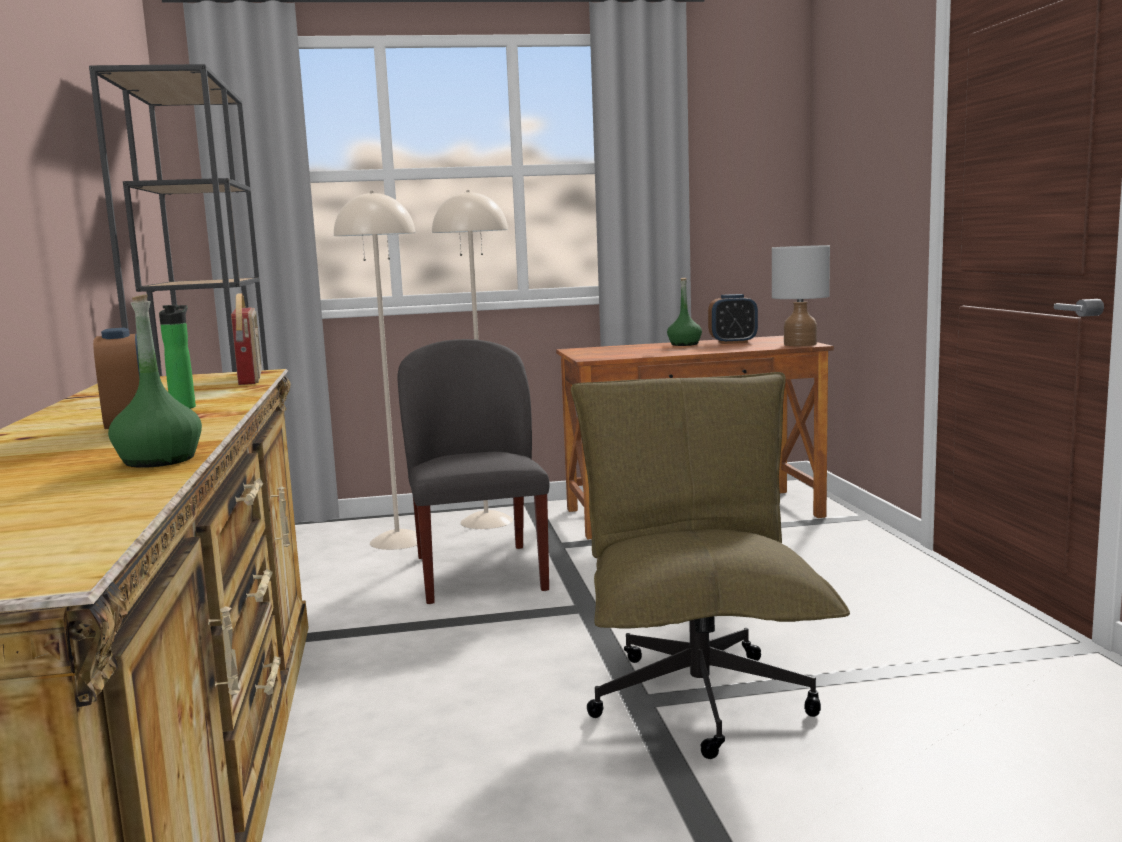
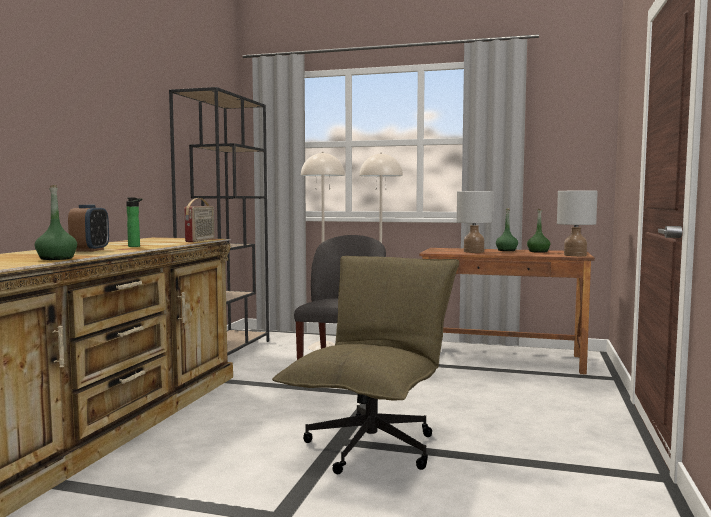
camera: 25 degrees right, 5 degrees down
(648, 351) = (473, 252): none -> grey table lamp
(733, 342) = (538, 251): alarm clock -> green bottle

